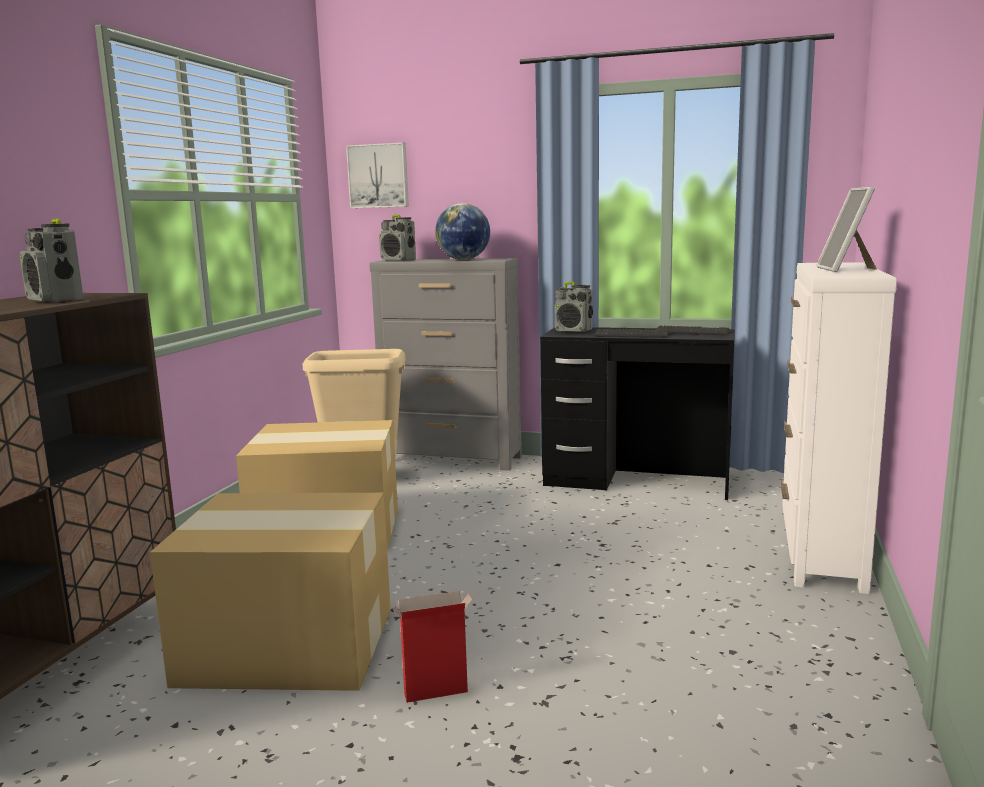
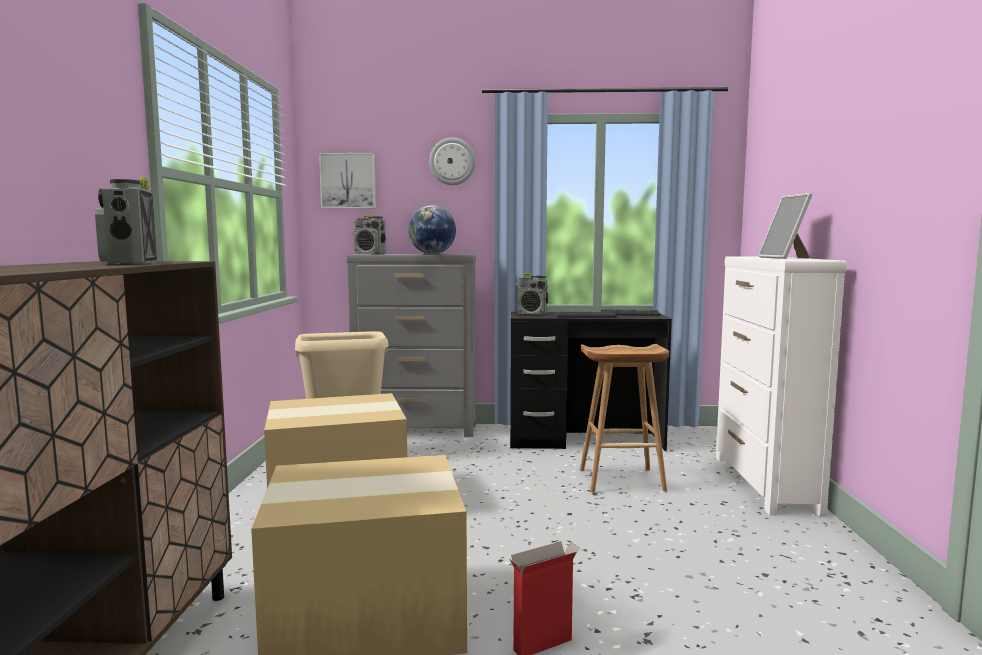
camera: 15 degrees left, 5 degrees down
(55, 300) = (129, 263): radio -> radio turned 45 degrees clockwise
(491, 148) = (452, 161): none -> wall clock
(643, 532) = (620, 480): none -> brown stool

